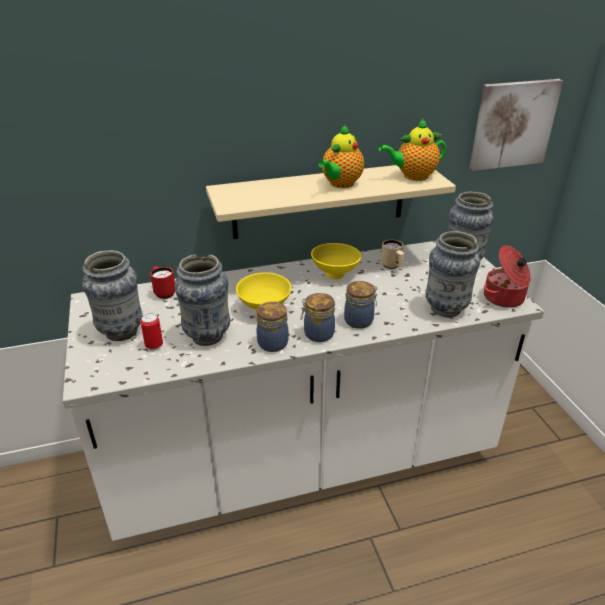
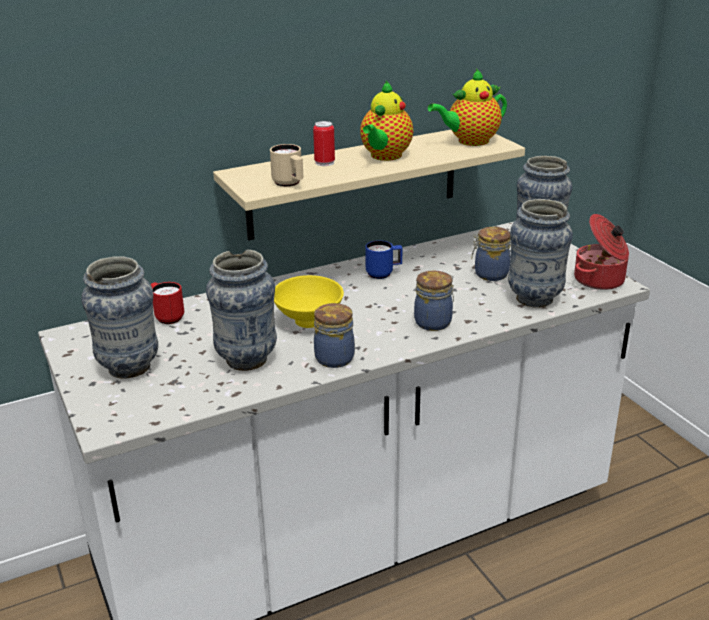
camera: 10 degrees left, 5 degrees down
(154, 345) = (180, 378): can -> can (324, 162)
(317, 334) = (387, 342): jar -> jar (489, 274)
(334, 273) = (383, 274): yellow bowl -> blue mug
(392, 266) = (454, 259): beige mug -> beige mug (290, 184)
(512, 124) = (575, 73): picture -> none

